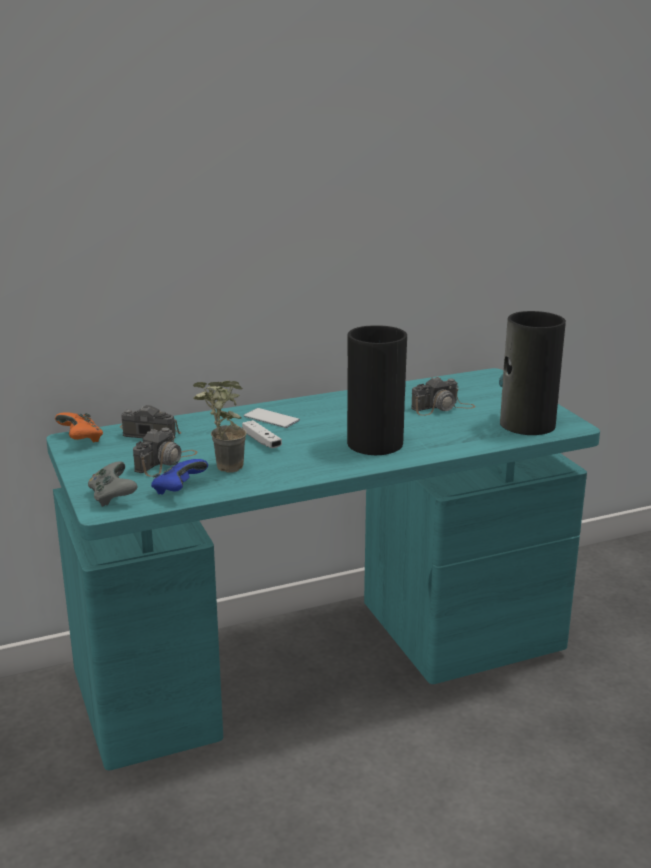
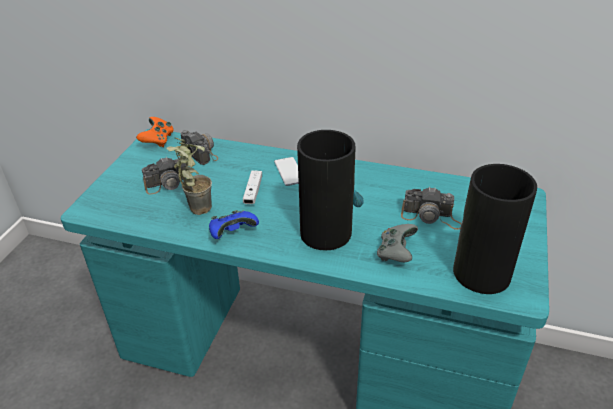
camera: 40 degrees right, 15 degrees up
(112, 497) = (104, 201): grey game controller -> grey game controller (396, 253)
(178, 490) = (145, 214): blue game controller -> blue game controller (233, 233)

